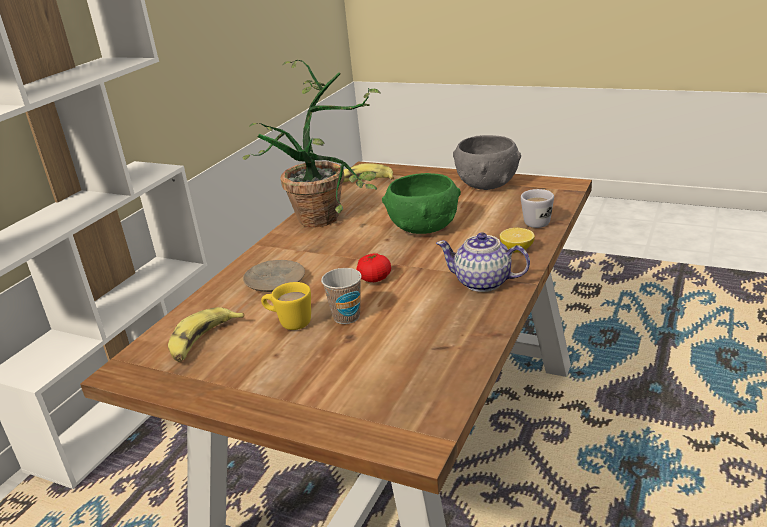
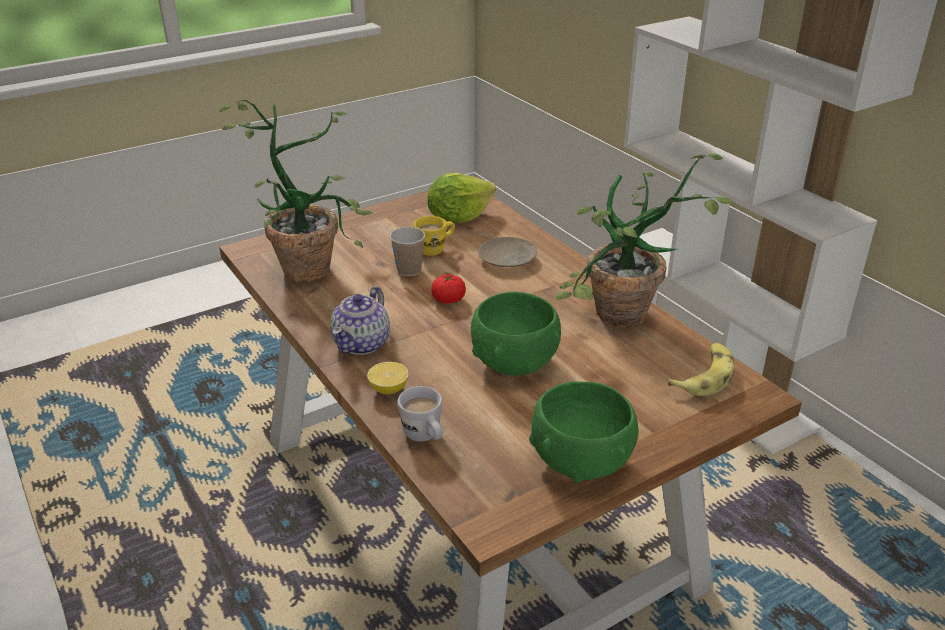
camera: 120 degrees right, 5 degrees up
(203, 341) = (458, 217): banana -> lettuce
(397, 378) = (310, 263): none -> potted plant
(483, 282) = (362, 343): teapot -> teapot turned 150 degrees clockwise
(486, 184) = (581, 461): grey bowl -> green bowl

